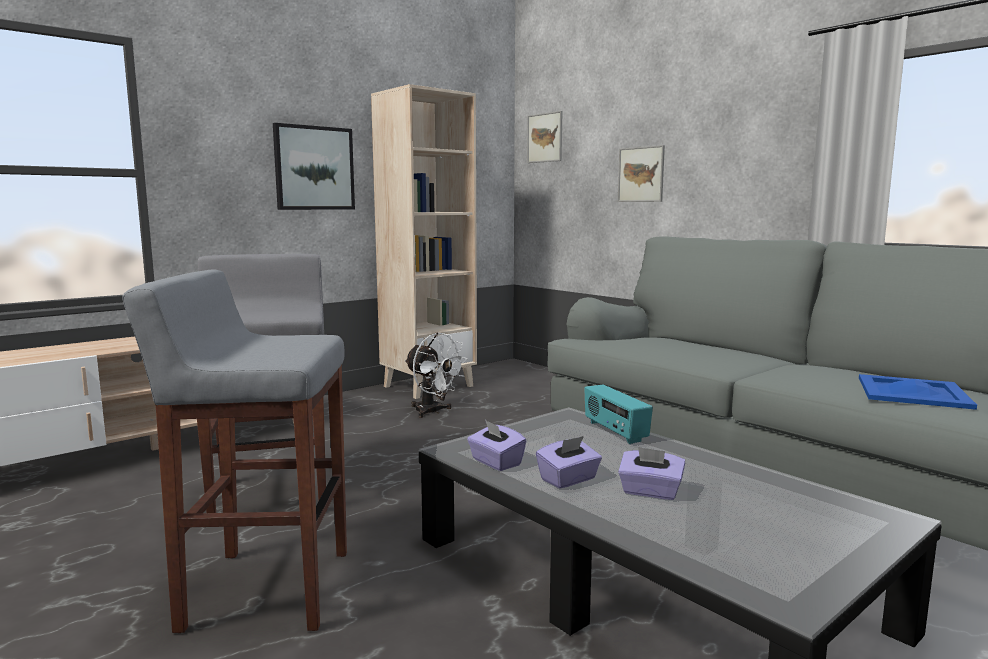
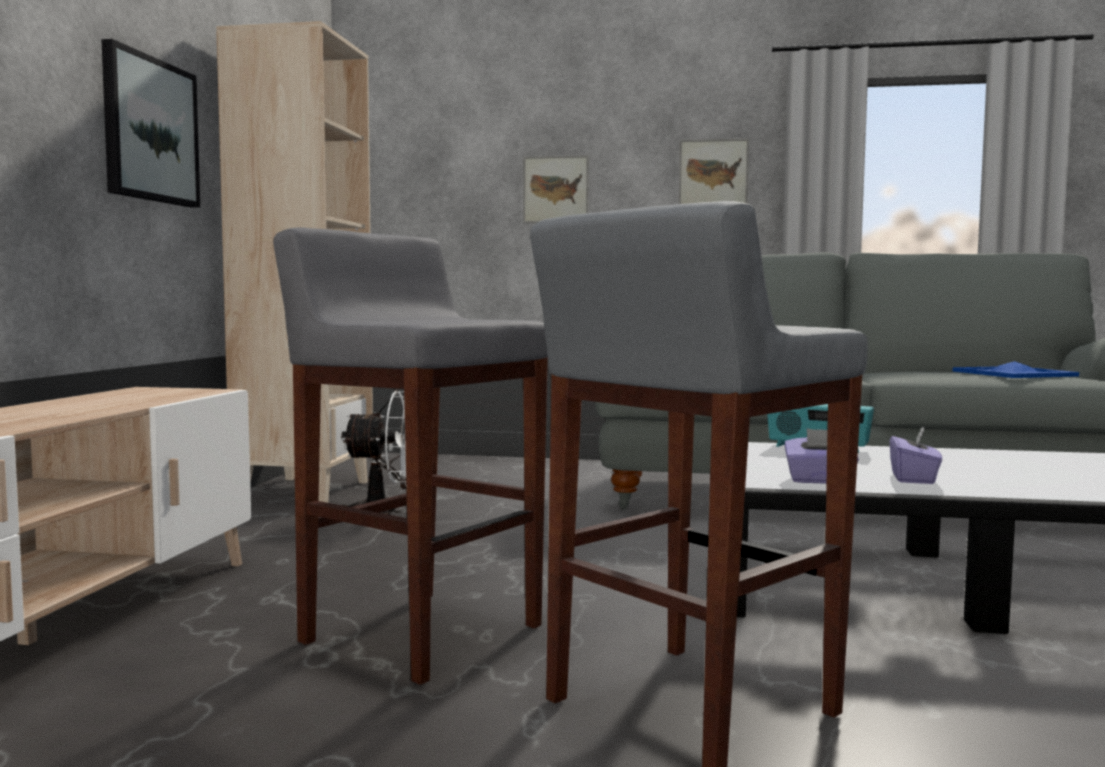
camera: 40 degrees left, 5 degrees down
(545, 137) = (394, 136): picture -> picture (713, 174)
(650, 492) = (987, 473): purple tissue box -> none

